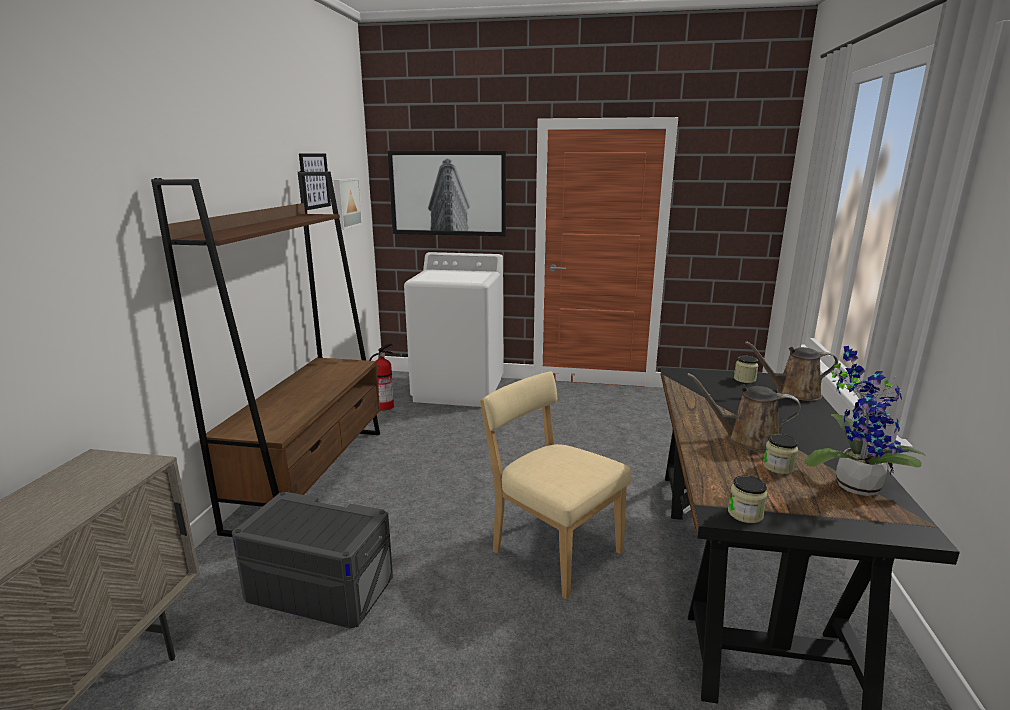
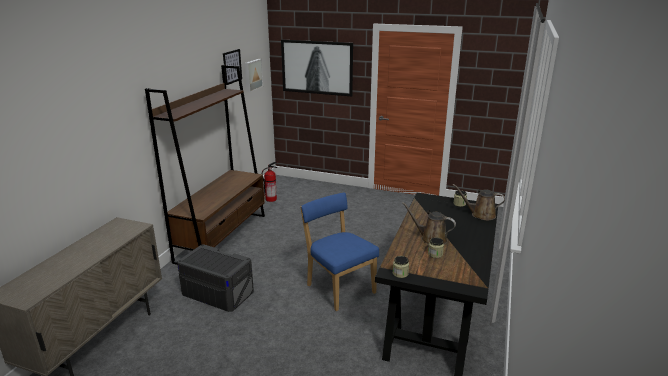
camera: 10 degrees right, 5 degrees up
(459, 389) = (319, 191): white washing machine -> none
(552, 549) = (338, 287): beige chair -> blue chair
(852, 484) = (465, 265): potted plant -> none

